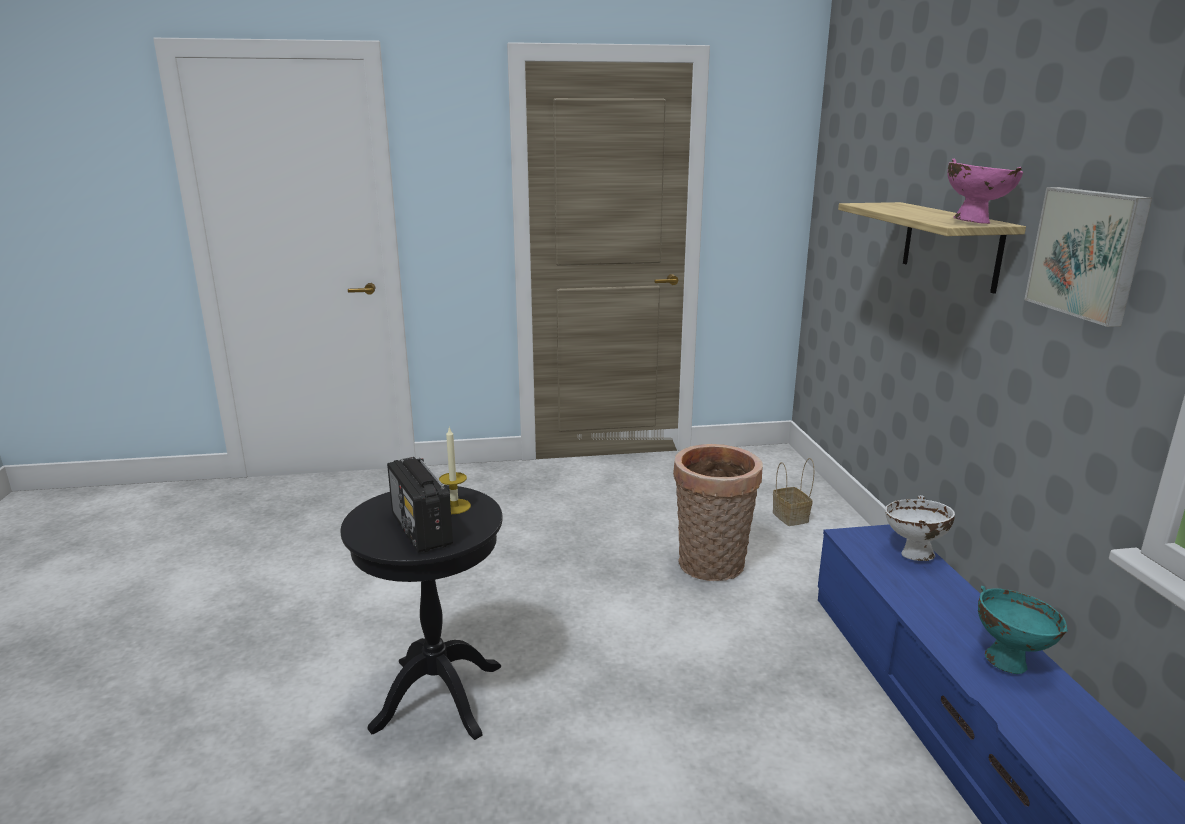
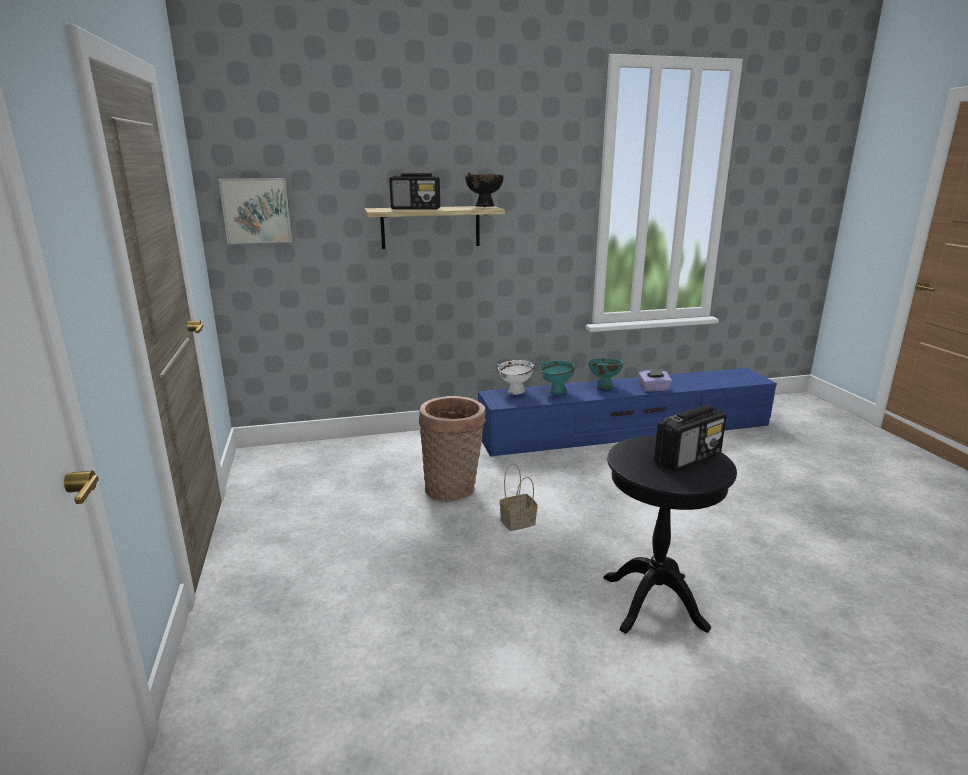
camera: 95 degrees left, 0 degrees up
(454, 506) = (644, 451): candle -> none
(791, 517) = (379, 456): basket -> basket (518, 521)
(901, 209) = (416, 209): none -> radio
(937, 596) = (556, 392): none -> turquoise bowl
(974, 222) = (483, 207): pink bowl -> black bowl
(1046, 744) = (654, 389): none -> purple tissue box
(1088, 253) = (537, 212): picture -> picture (256, 210)

